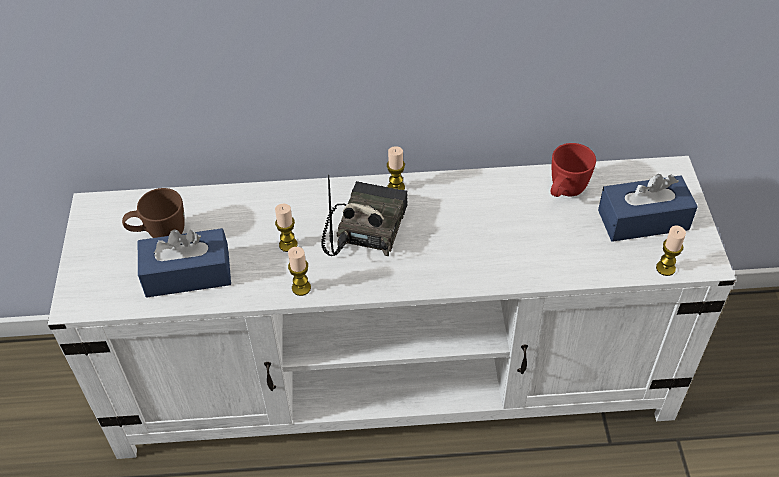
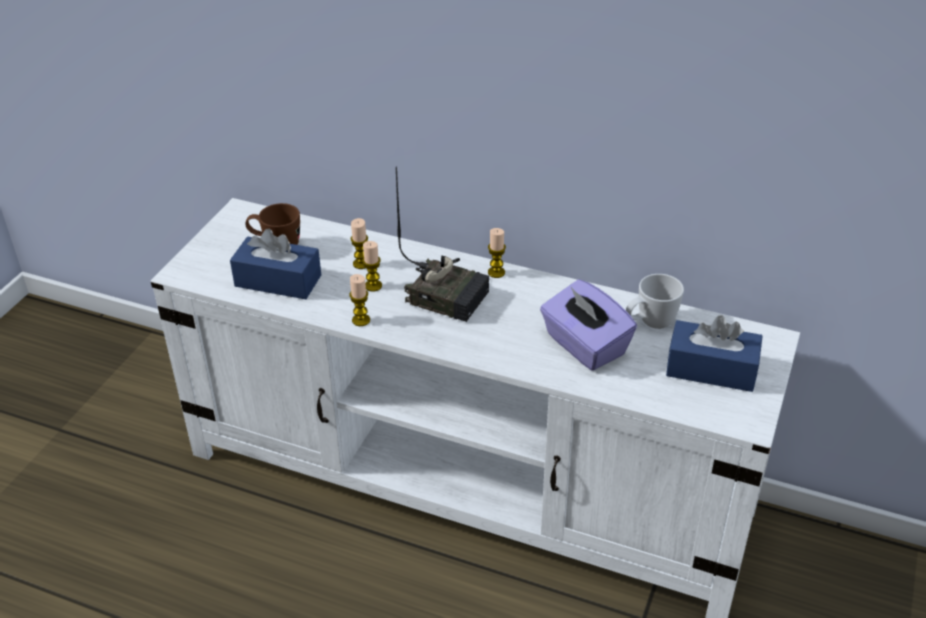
camera: 25 degrees right, 10 degrees down
(365, 227) = (447, 294): radio -> radio turned 75 degrees clockwise
(523, 237) = (584, 346): none -> purple tissue box
(564, 193) = (649, 324): red mug -> white mug
(665, 268) = (704, 414): candle -> candle (361, 264)

